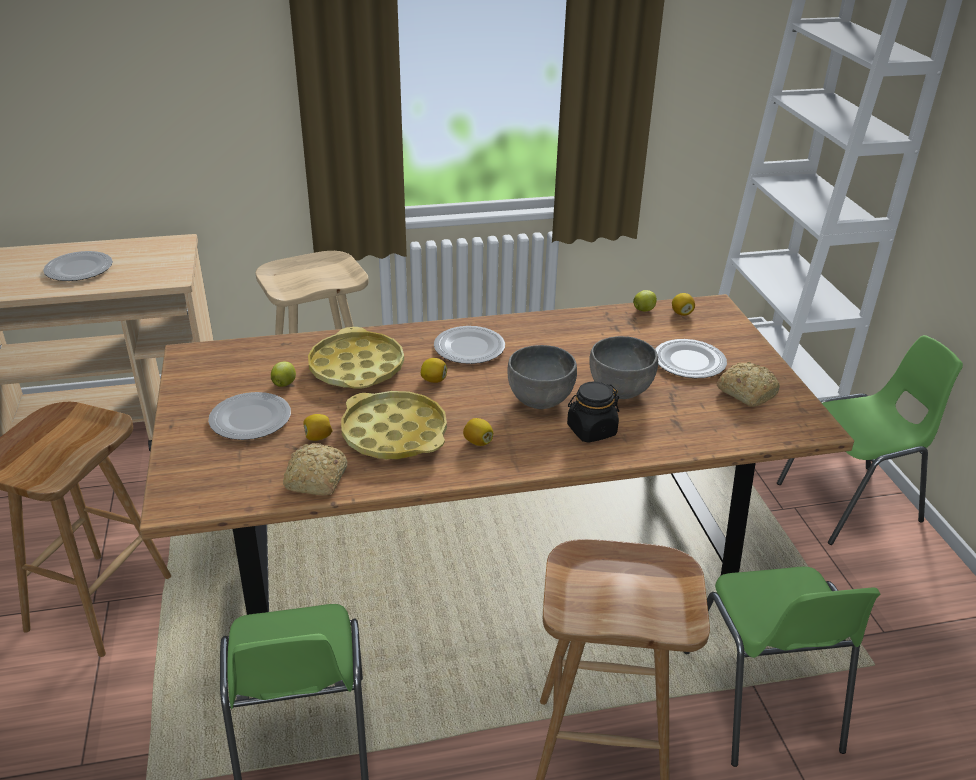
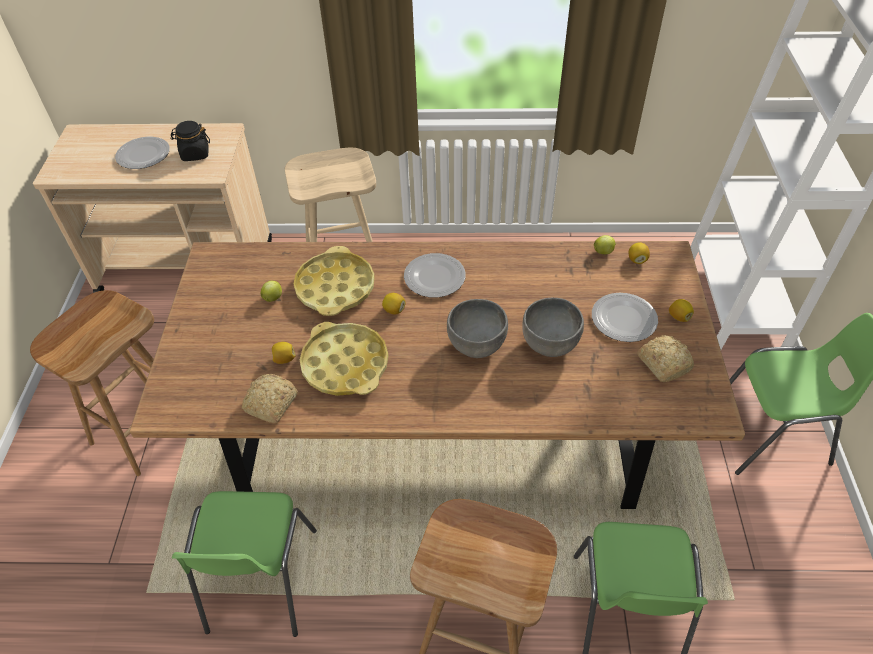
camera: 15 degrees right, 15 degrees up
(251, 419) = (238, 332): plate -> none
(478, 442) = (410, 384): lemon -> lemon (679, 317)
(591, 430) = (509, 386): black jar -> black jar (195, 154)

